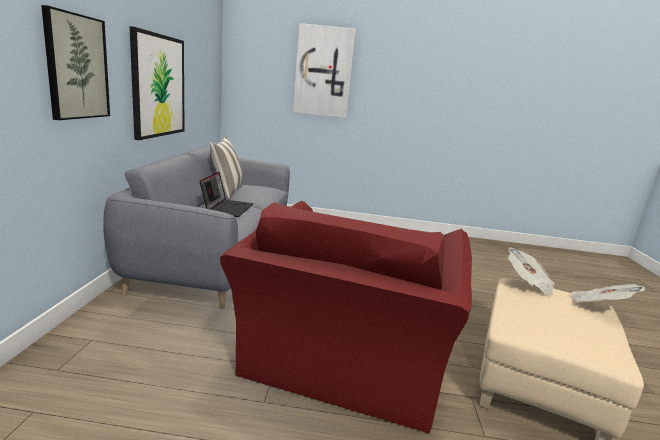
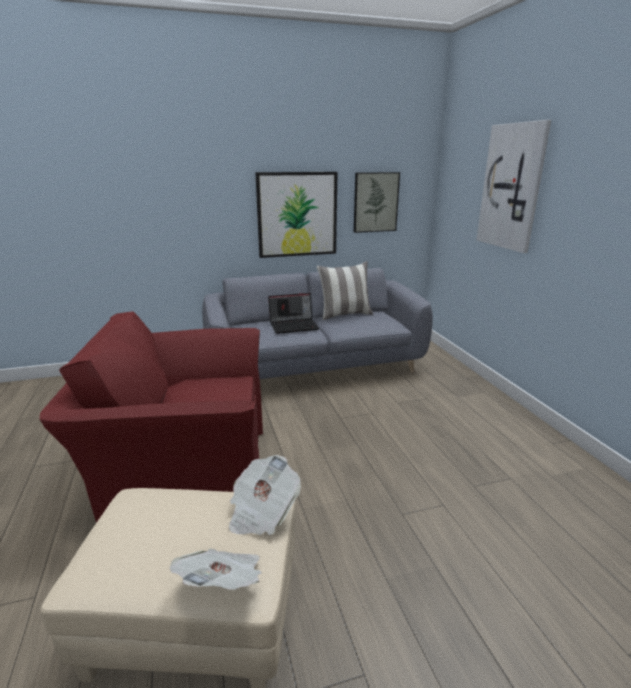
camera: 70 degrees right, 5 degrees up
(76, 67) = (194, 208): picture -> picture (375, 202)

